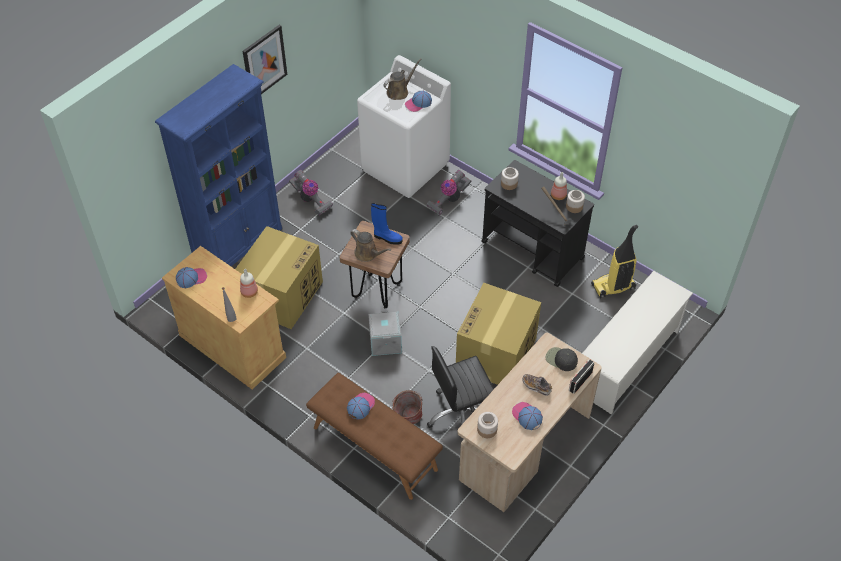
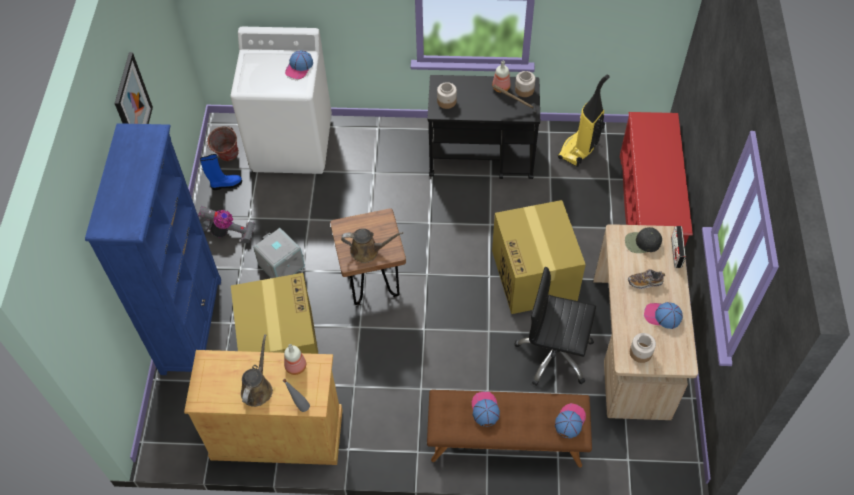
camera: 35 degrees left, 5 degrees up
(191, 278) = (219, 391): cap -> cap (570, 421)
(384, 342) = (424, 330): grey storage box -> grey storage box (280, 265)
(387, 238) = (372, 224): blue boot -> blue boot (225, 184)
(399, 91) = (268, 65): brown watering can -> brown watering can (257, 388)
(407, 419) = (511, 391): bucket -> bucket (226, 157)
(449, 200) = (363, 153): vacuum cleaner -> none
(461, 415) = (554, 354): black office chair -> black office chair turned 75 degrees clockwise
(627, 361) = (647, 210): white shoe rack -> red shoe rack

